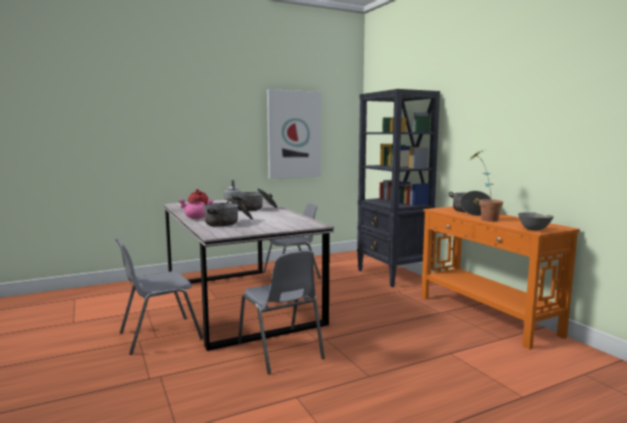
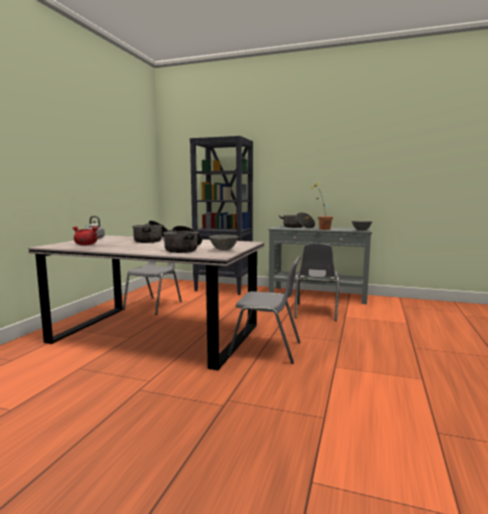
camera: 45 degrees left, 0 degrees up
(159, 335) = (149, 379): grey chair -> grey chair (316, 312)
(197, 218) = (137, 251): pink cooking pot -> none
(250, 229) = (223, 250): none -> grey bowl
(294, 134) = (117, 172): picture -> none
(486, 315) = (318, 295): orange console table -> grey console table

